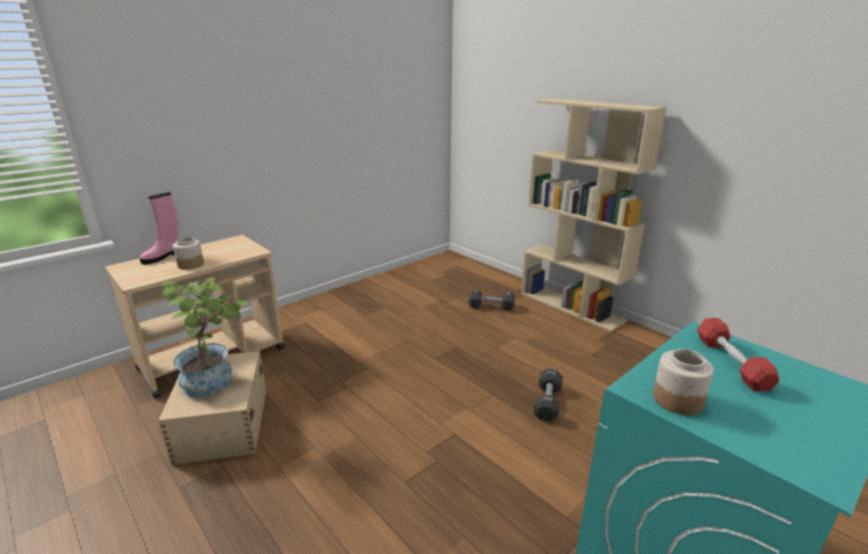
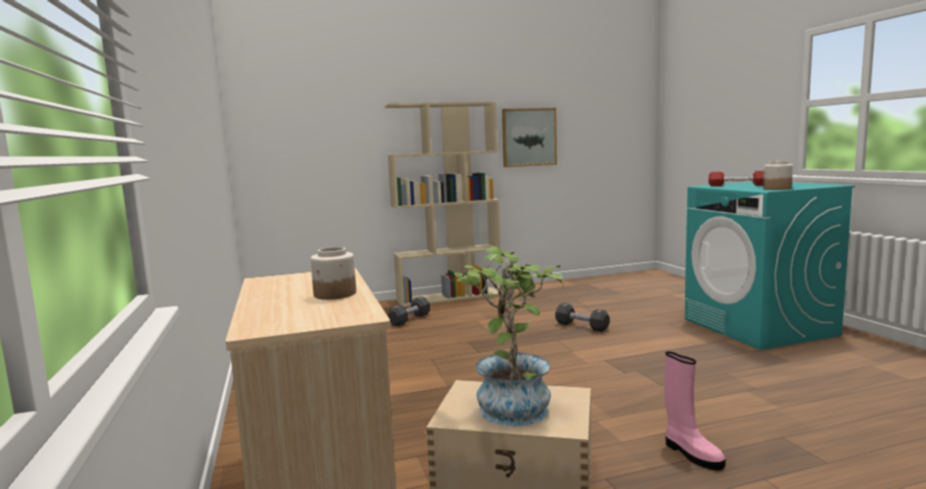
camera: 65 degrees left, 15 degrees down
(163, 257) = (260, 308): pink boot -> pink boot (691, 454)
(723, 160) = (529, 137): none -> picture

